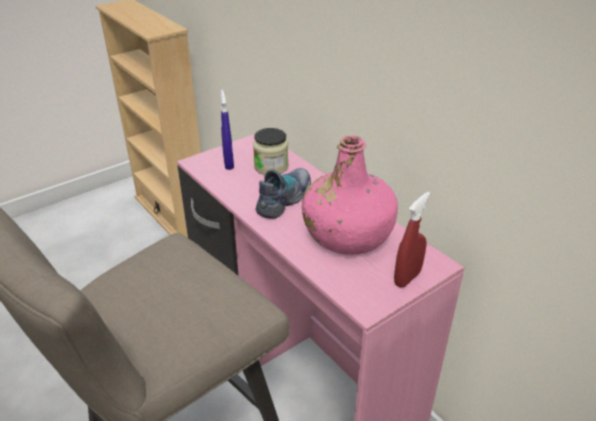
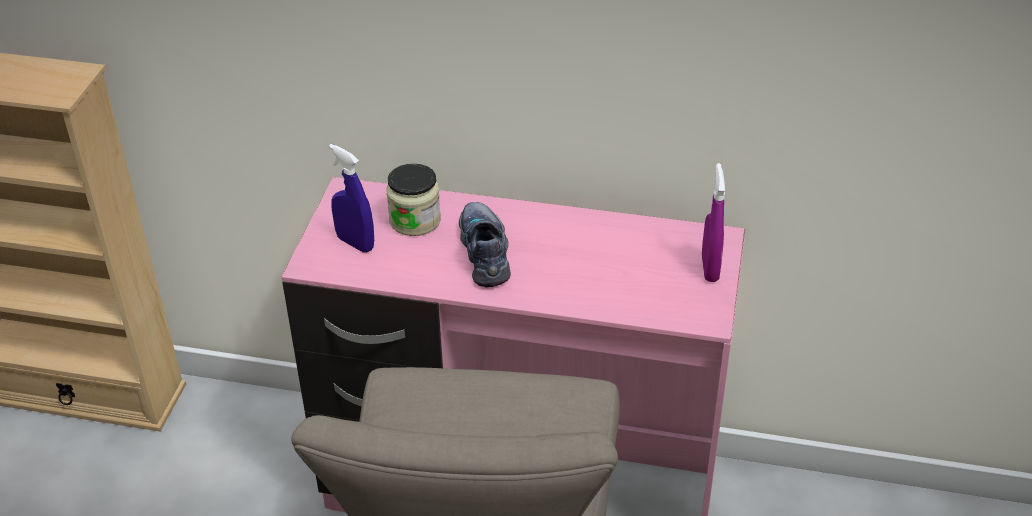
camera: 40 degrees left, 5 degrees up
(347, 234) = (603, 256): pink bottle -> none
(407, 278) = (710, 268): red spray bottle -> purple spray bottle

